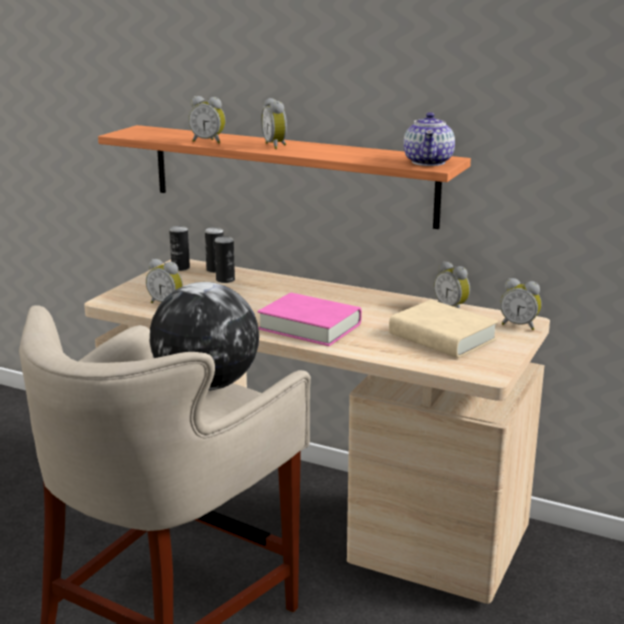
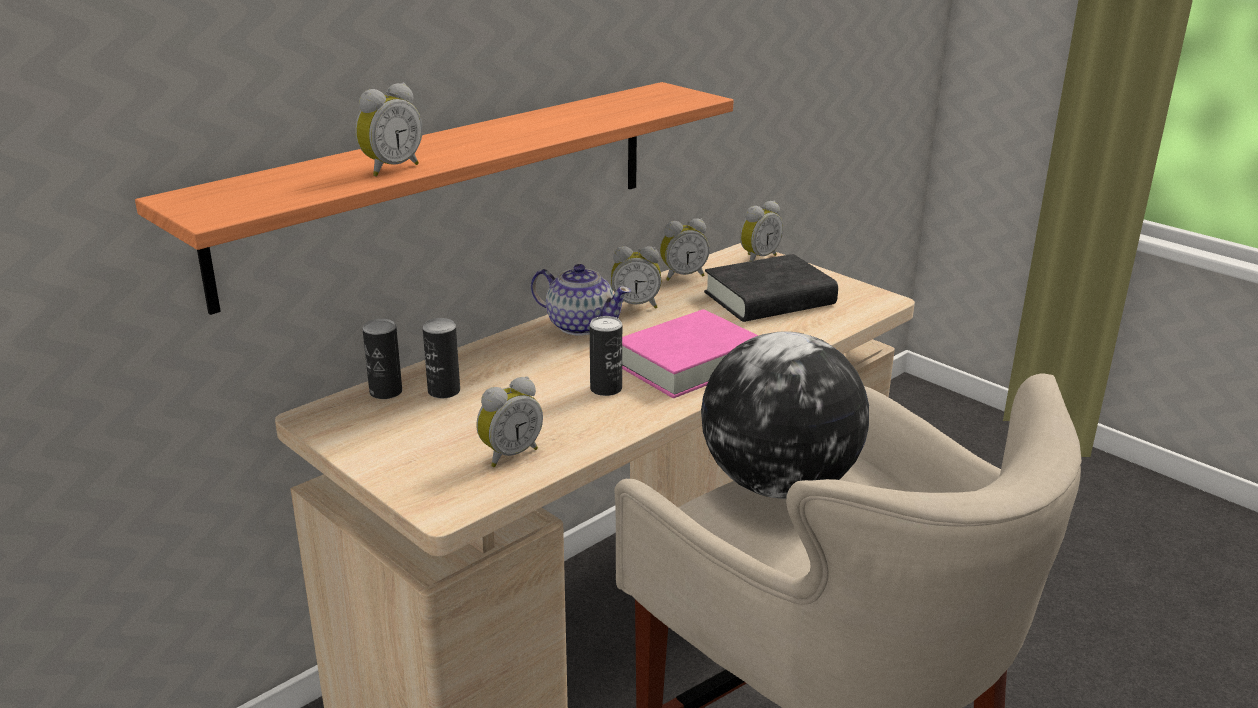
camera: 70 degrees left, 5 degrees up
(180, 268) = (342, 420): can -> can (606, 389)
(276, 146) = (482, 140): alarm clock -> alarm clock (635, 305)
(428, 162) = (672, 96): teapot -> teapot (580, 325)
(442, 337) = (769, 299): beige book -> black book

